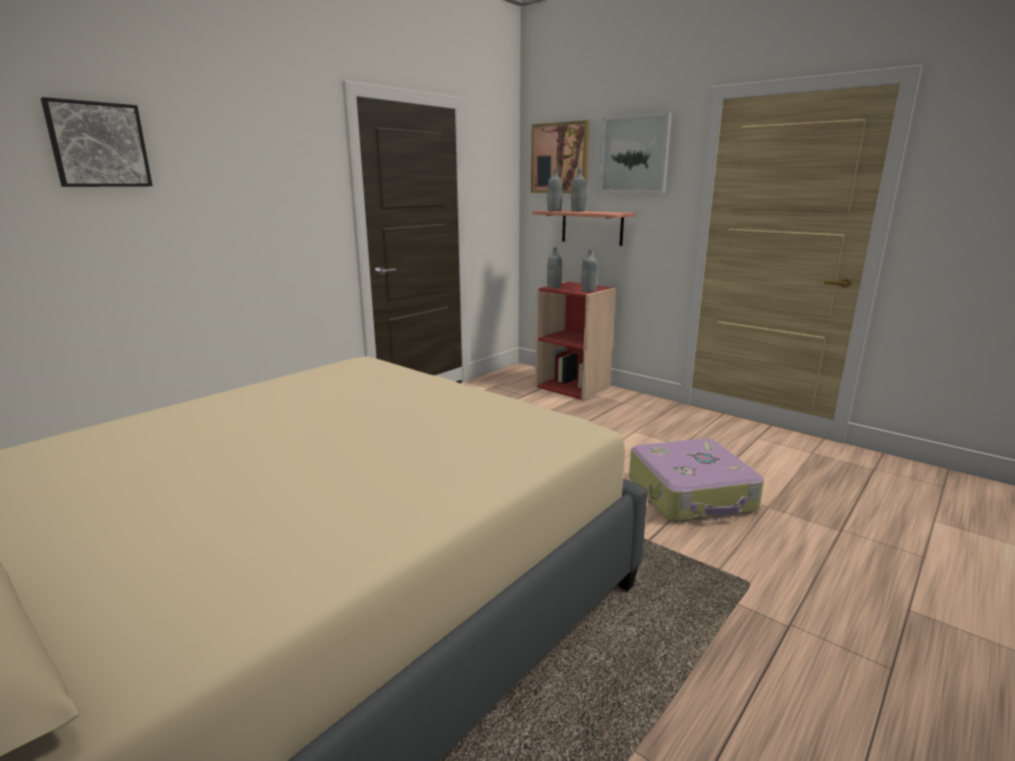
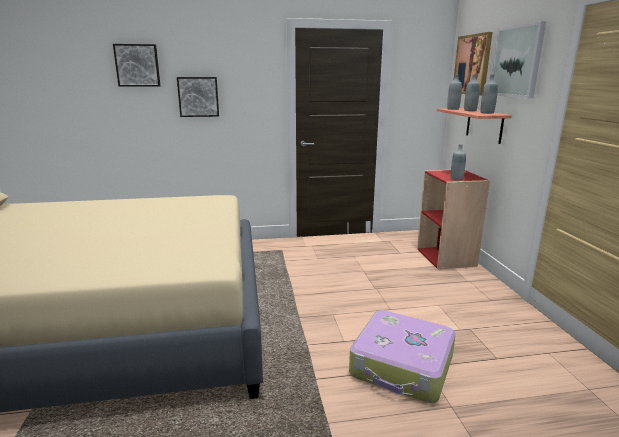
camera: 40 degrees right, 0 degrees up
(221, 204) = (198, 96): none -> picture
(554, 287) = (438, 172): grey bottle -> grey bottle (487, 113)

